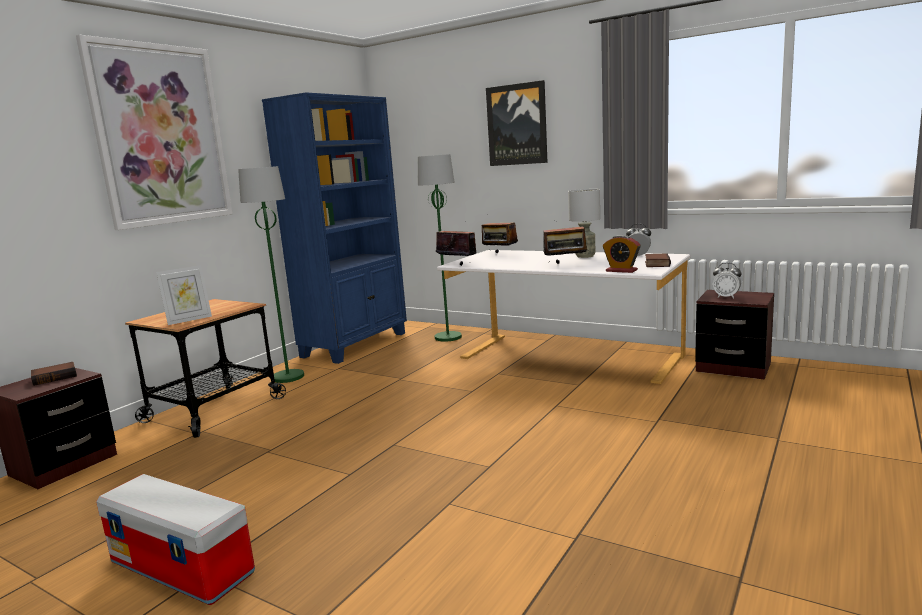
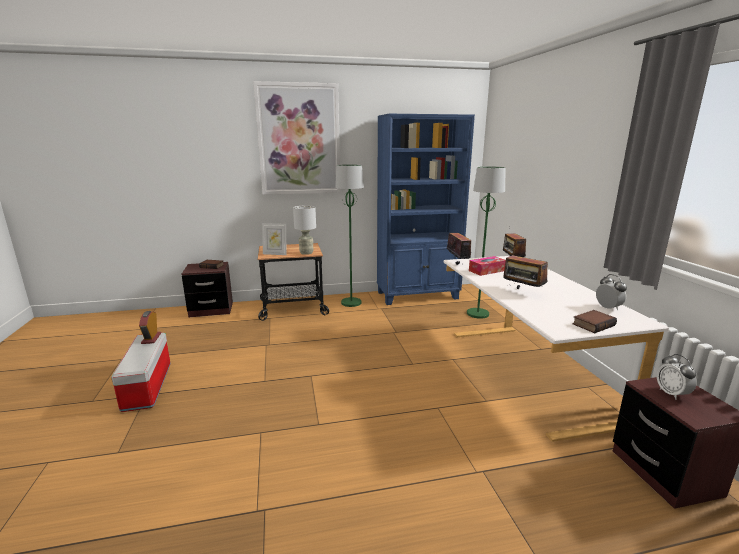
camera: 45 degrees right, 5 degrees up
(499, 262) = (487, 271): none -> tissue box
(517, 124) = (566, 147): picture -> none
(585, 256) = (563, 289): grey table lamp -> grey table lamp (306, 253)
(621, 270) = (539, 318): alarm clock -> alarm clock (151, 338)

